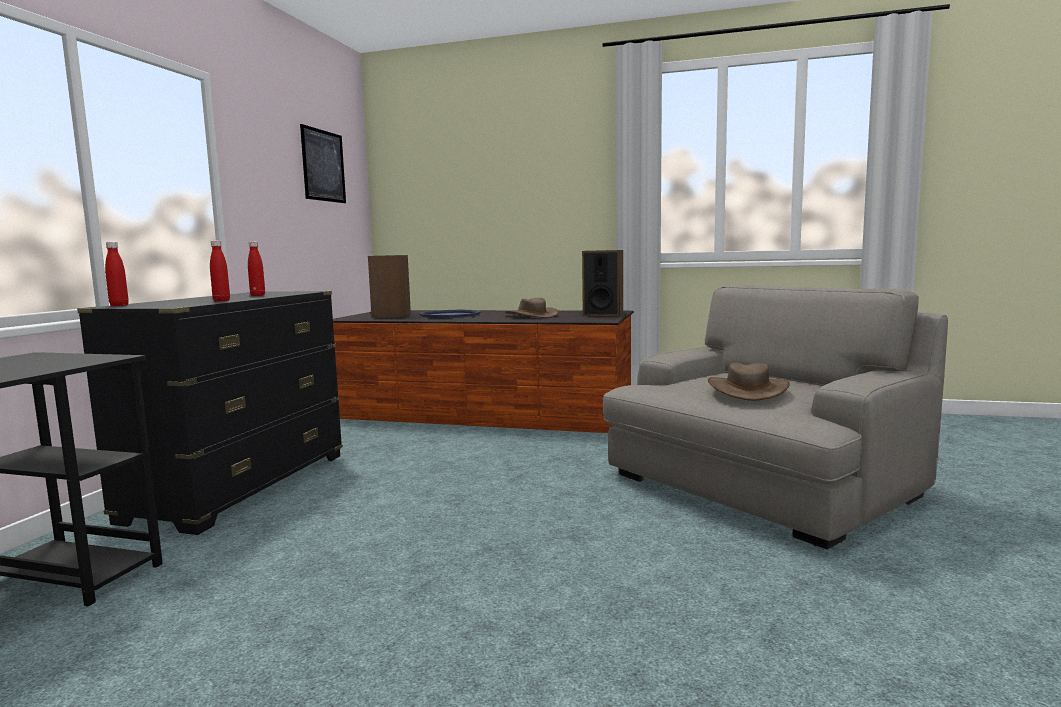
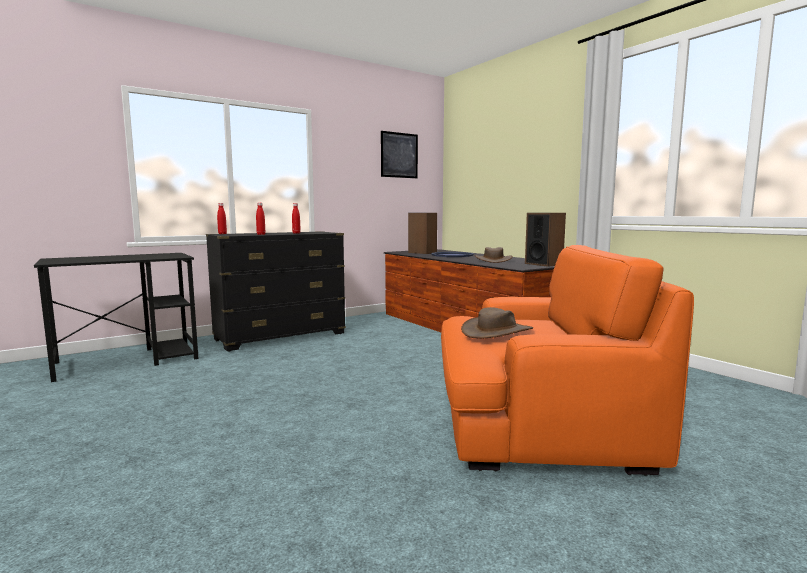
camera: 40 degrees right, 0 degrees up
(761, 487) = (533, 420): grey armchair -> orange armchair

